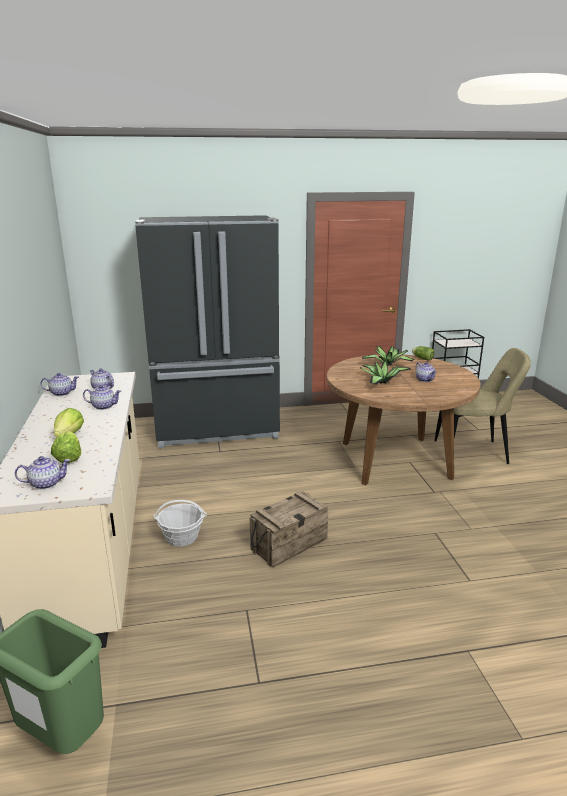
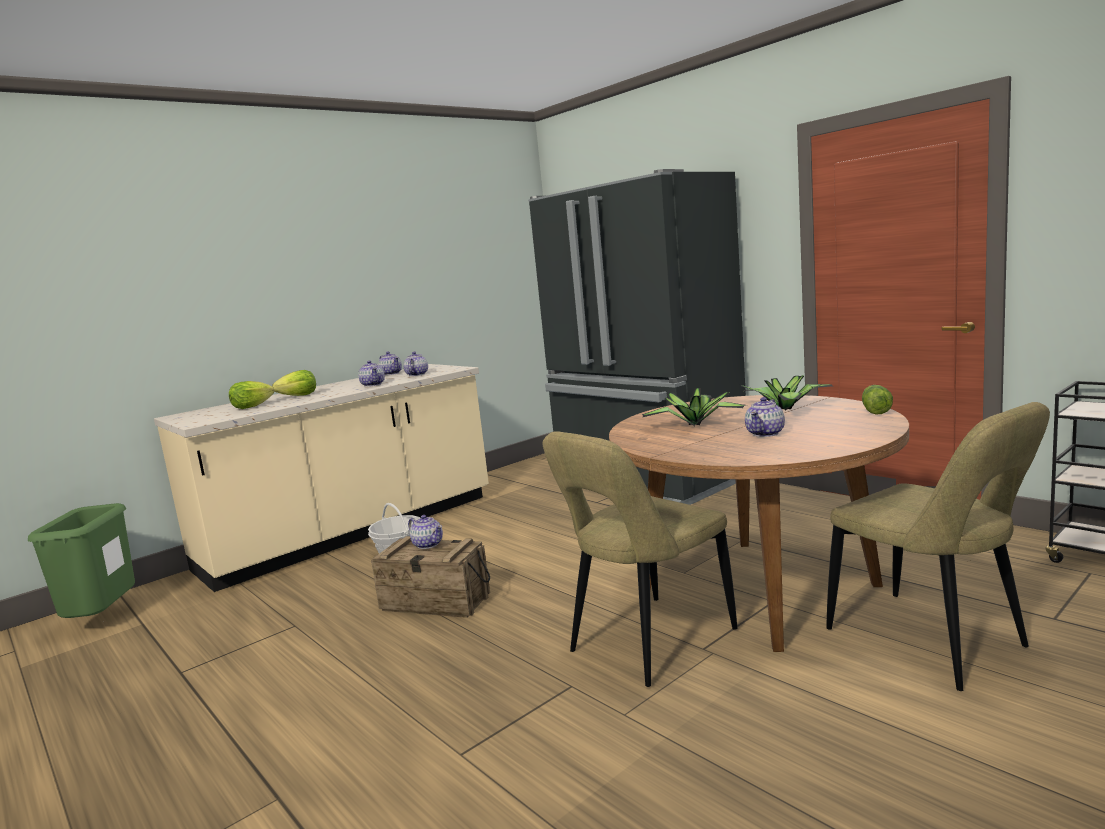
camera: 60 degrees right, 10 degrees down
(45, 484) = (200, 415): teapot -> teapot (427, 544)
(415, 501) = (647, 643): none -> beige chair

